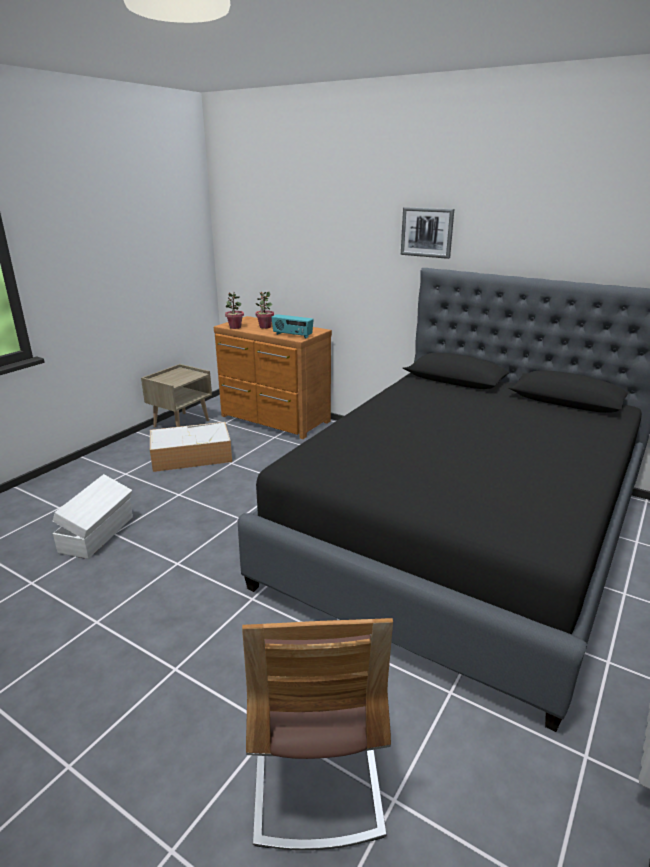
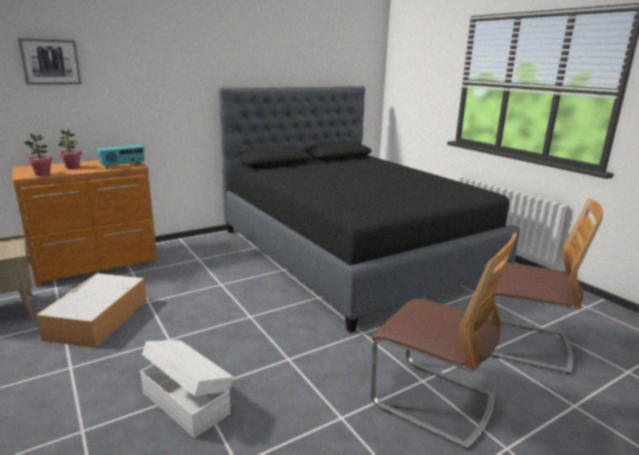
camera: 65 degrees left, 5 degrees down
(140, 684) = (433, 401): none -> chair
(427, 232) = (214, 60): picture -> picture (51, 61)

